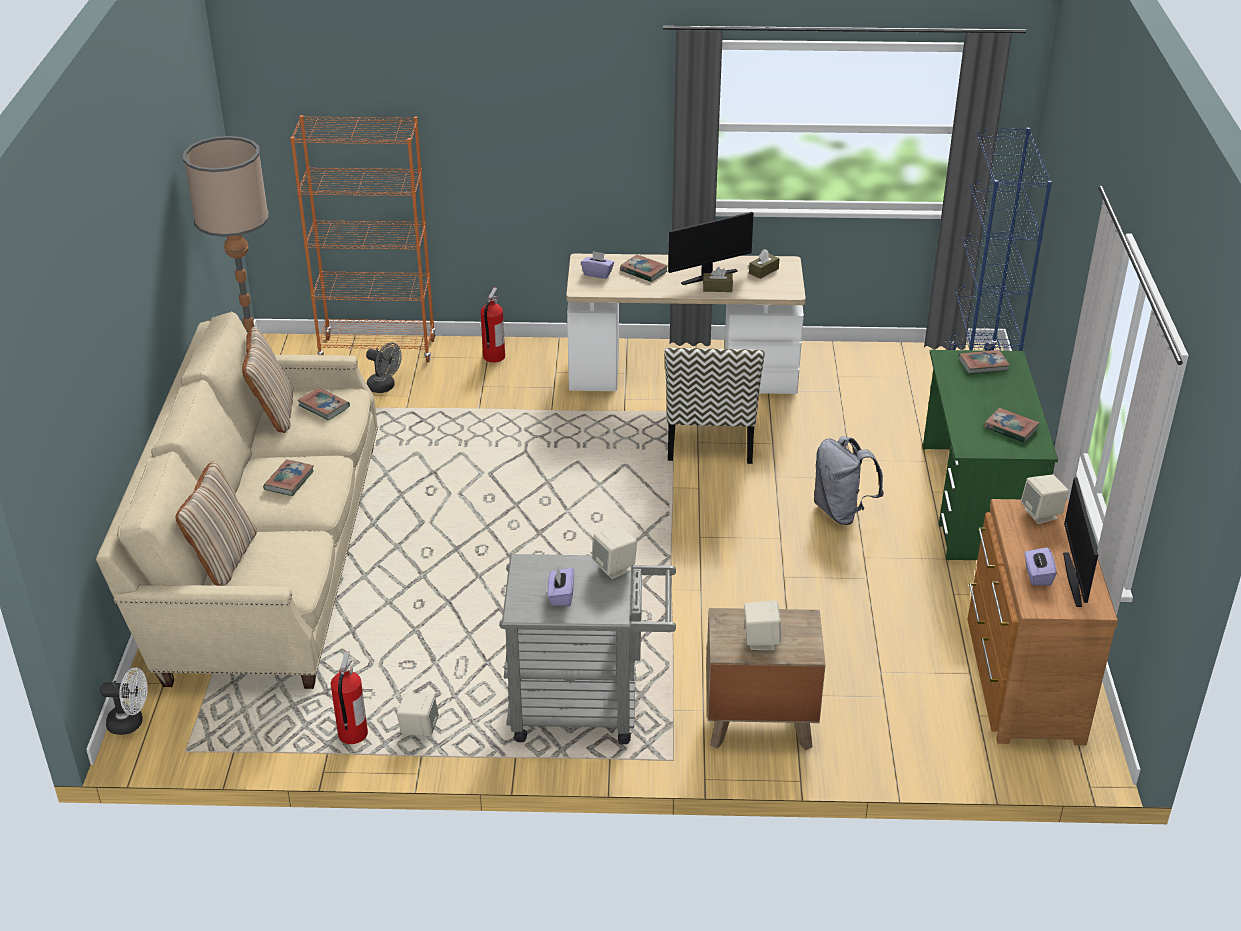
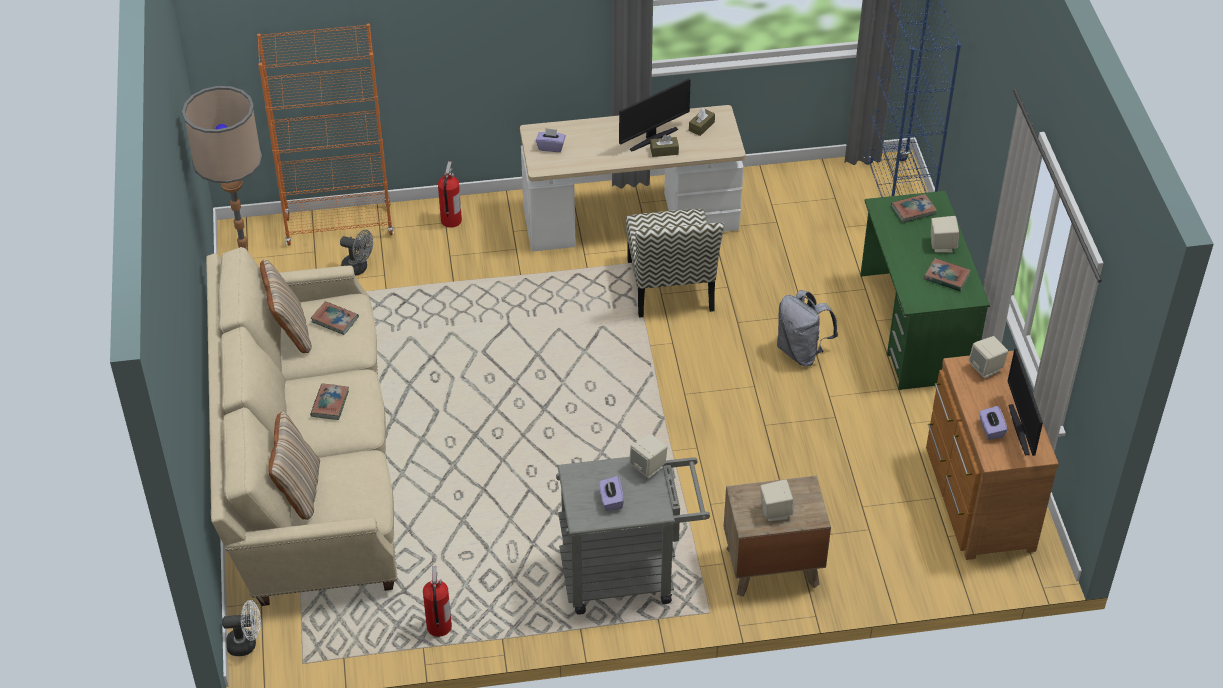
camera: 10 degrees left, 10 degrees up
(419, 730) = (493, 615): beige speaker -> beige speaker (942, 245)
(643, 271) = (592, 139): book -> none

